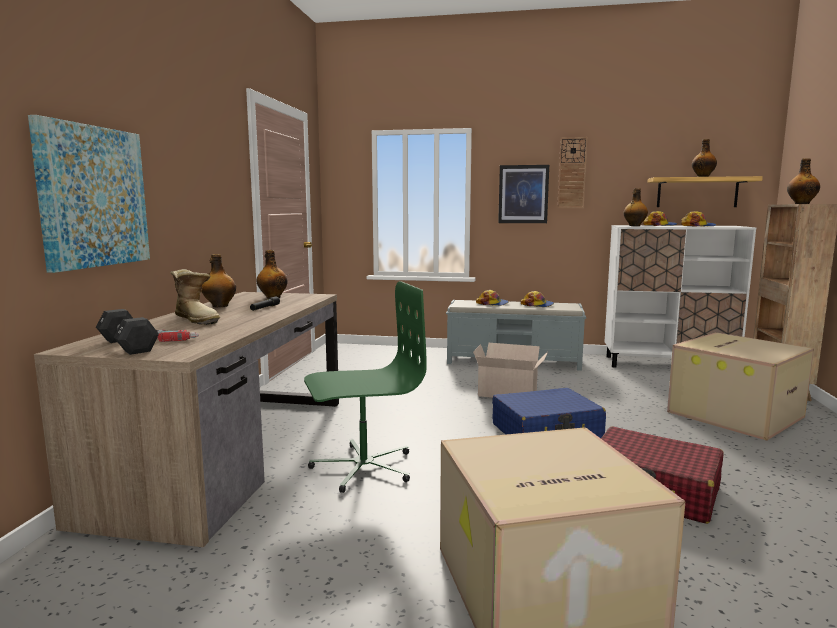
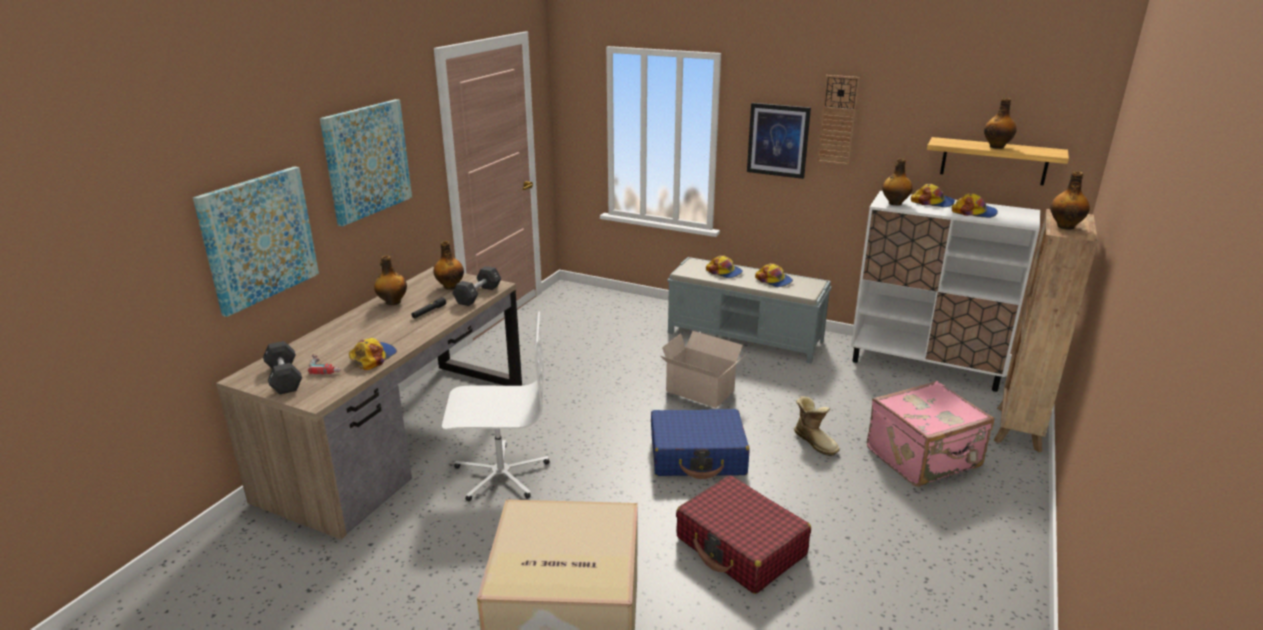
camera: 15 degrees right, 15 degrees up
(194, 162) = (367, 160): none -> picture
(197, 319) = (359, 332): boot -> boot (815, 441)
(228, 330) = (373, 357): none -> cap
(306, 299) = (478, 295): none -> black dumbbell
(363, 467) = (500, 474): green office chair -> white office chair
(734, 413) = (924, 459): cardboard box -> pink suitcase

